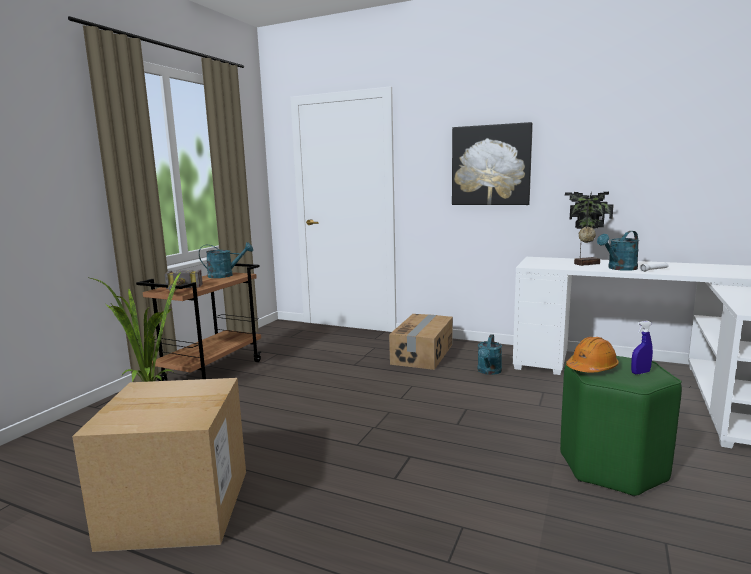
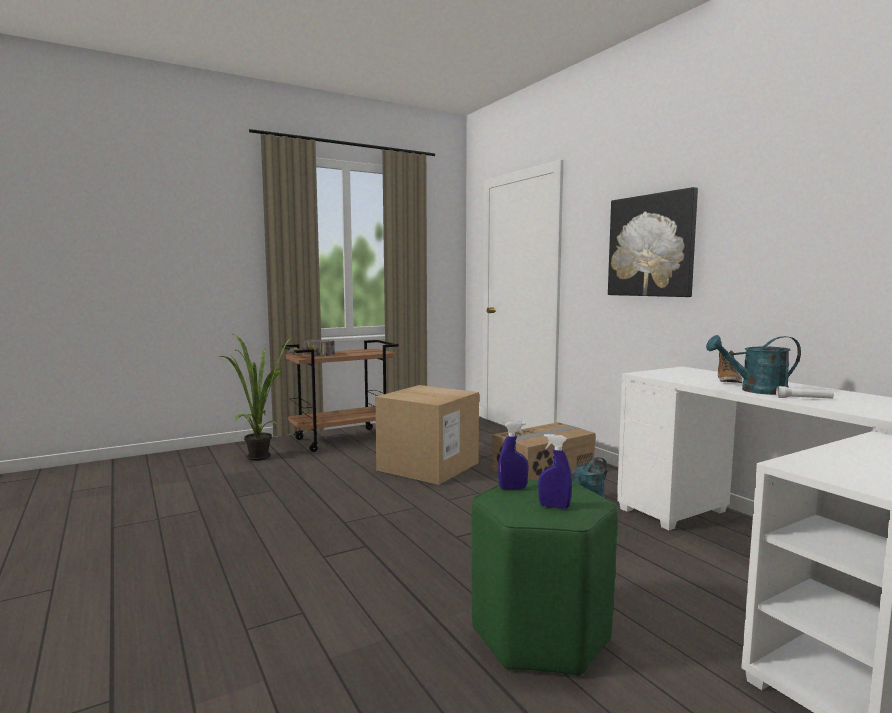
camera: 35 degrees right, 5 degrees down
(177, 507) = (171, 519): cardboard box -> cardboard box (428, 466)
(225, 275) = (369, 351): turquoise watering can -> none
(585, 263) = (728, 381): potted plant -> boot
(591, 368) = (513, 488): orange hard hat -> blue spray bottle

